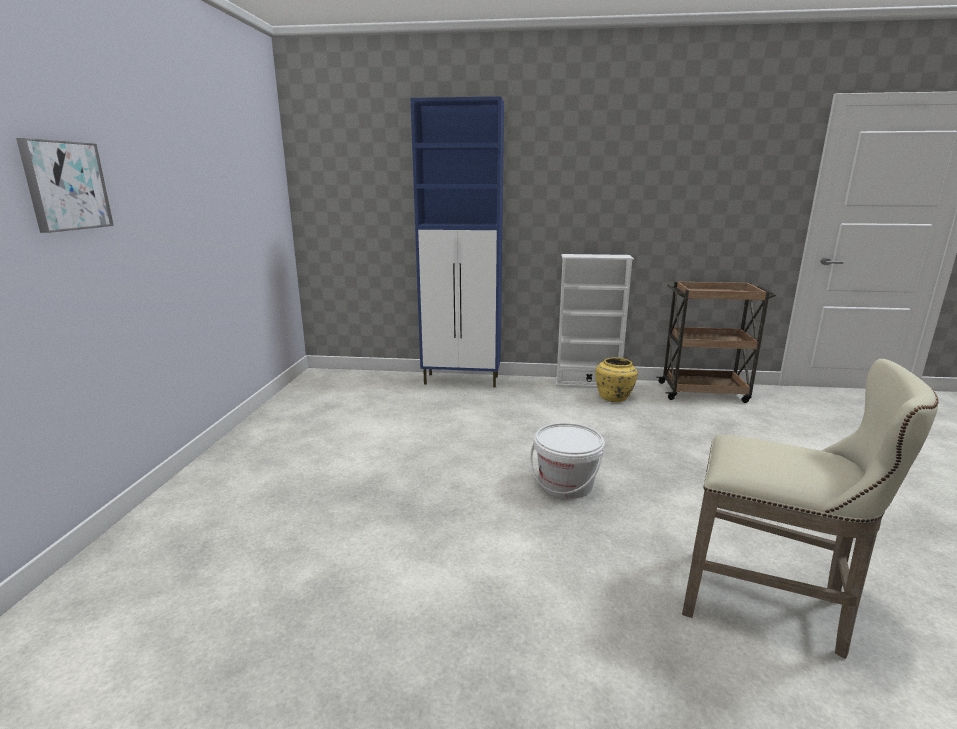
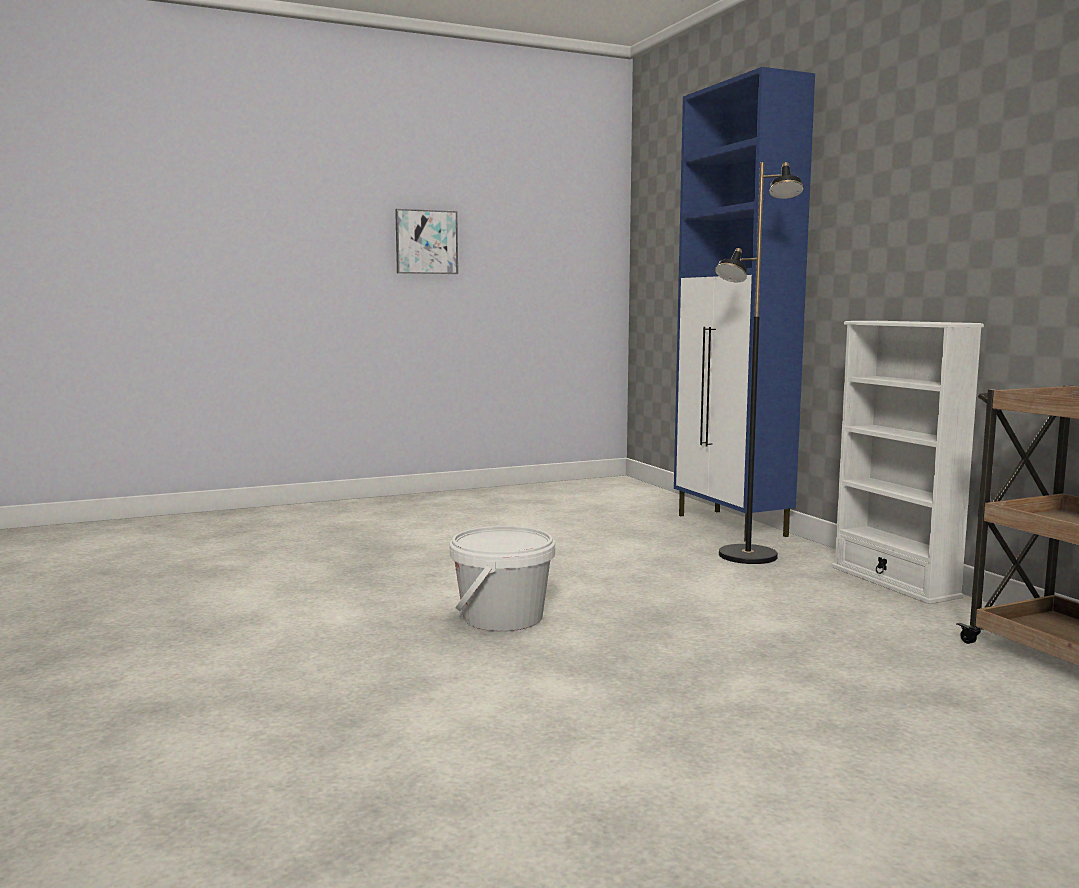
camera: 60 degrees right, 10 degrees down
(65, 186) = (275, 217): picture -> picture (426, 242)
(520, 395) = (747, 556): none -> black floor lamp
(614, 398) = (868, 605): yellow vase -> none
(771, 607) = (305, 760): beige stool -> none

